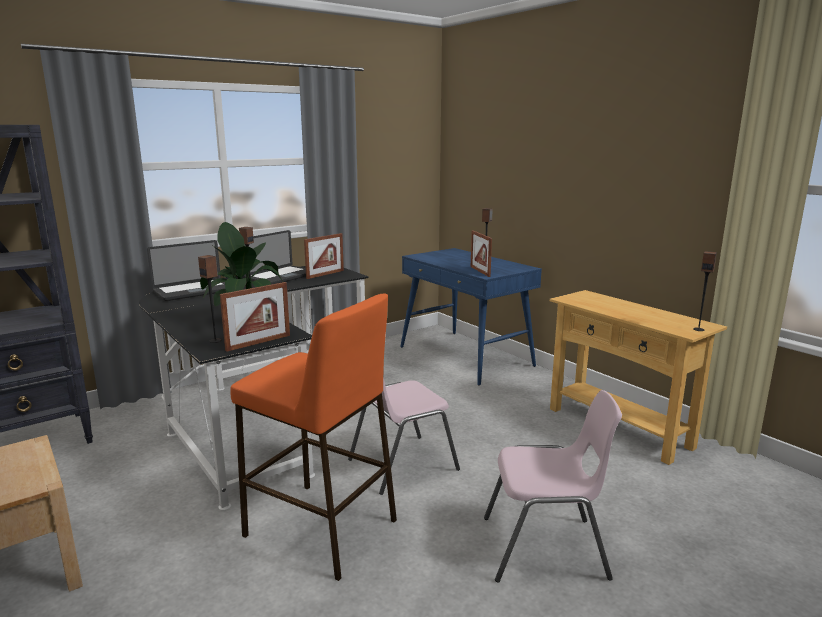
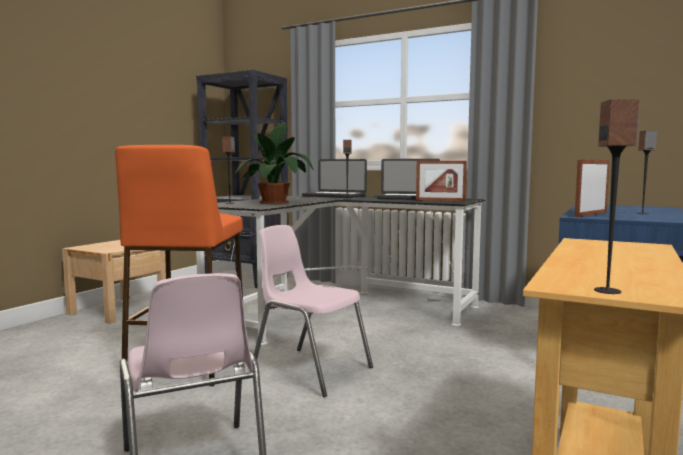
camera: 65 degrees right, 10 degrees down
(258, 343) = (233, 206): picture frame -> none

